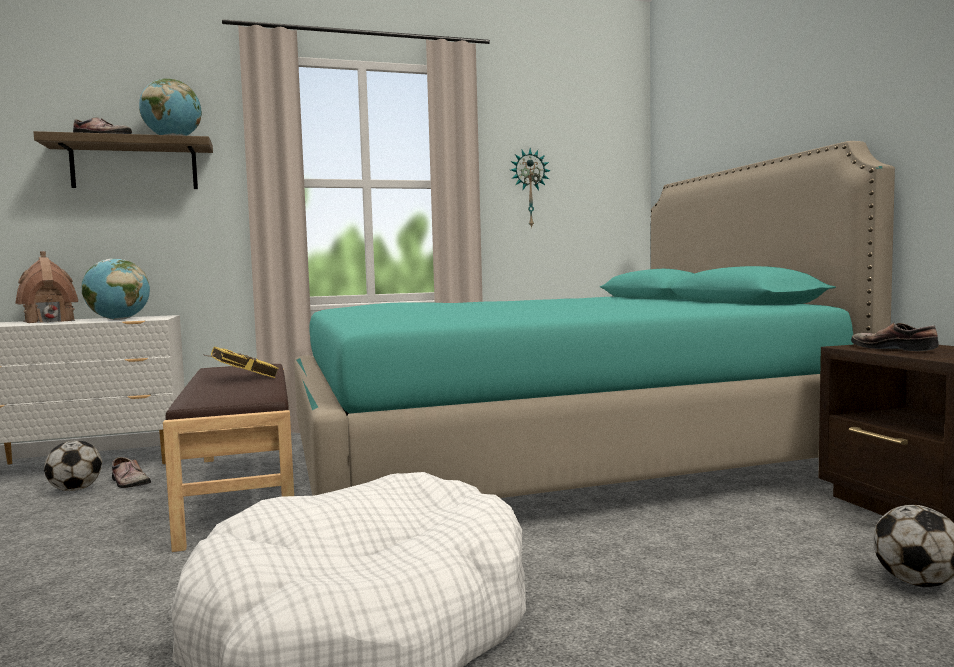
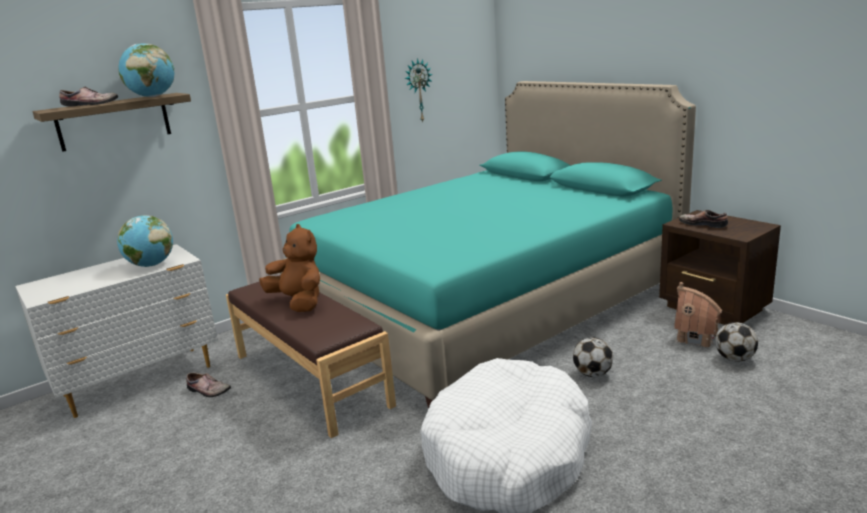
camera: 20 degrees left, 15 degrees up
(49, 321) = (86, 276): toy house -> toy house (695, 338)
(75, 490) = (173, 407): football -> football (592, 374)
(242, 378) = (299, 302): yellow book -> brown plush toy

